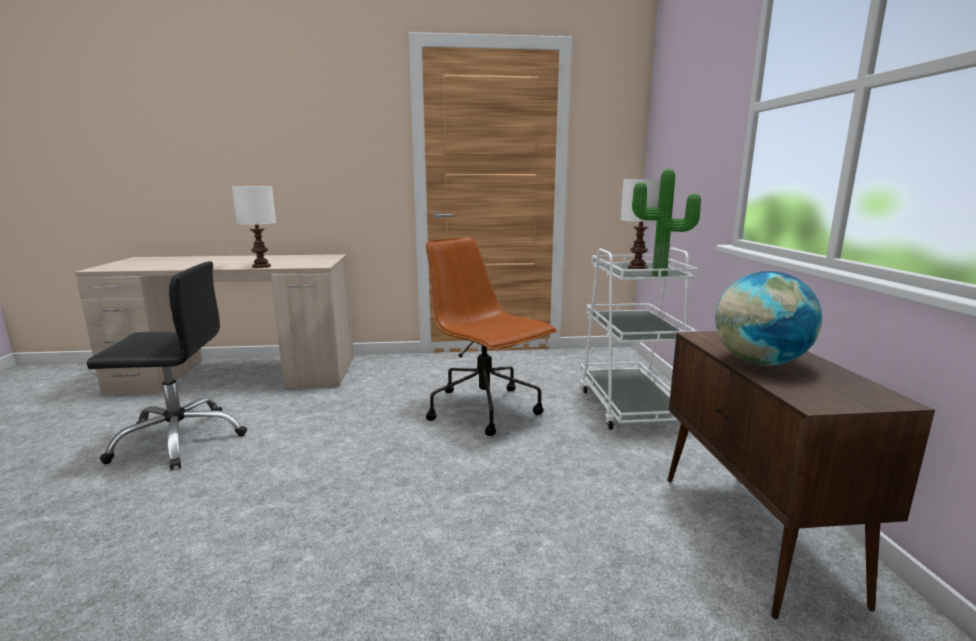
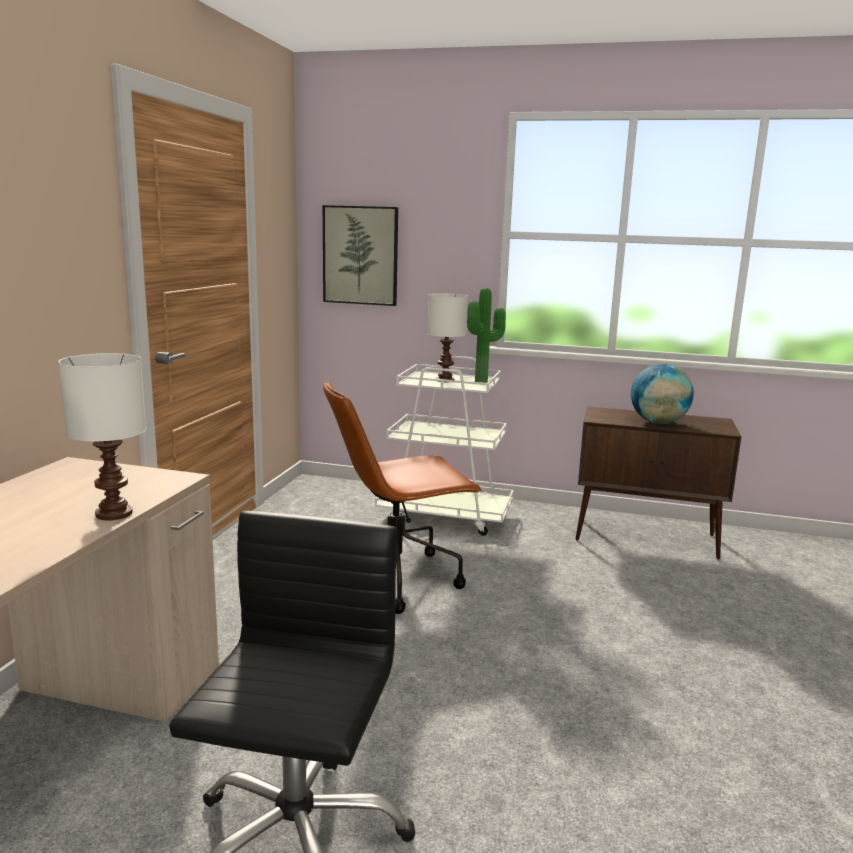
camera: 70 degrees left, 0 degrees up
(669, 151) = (360, 255): none -> picture

